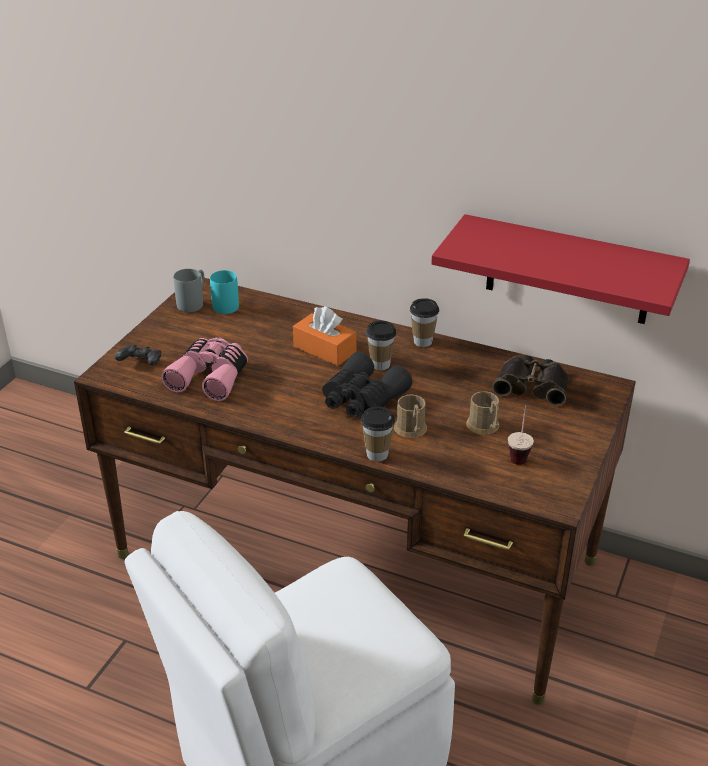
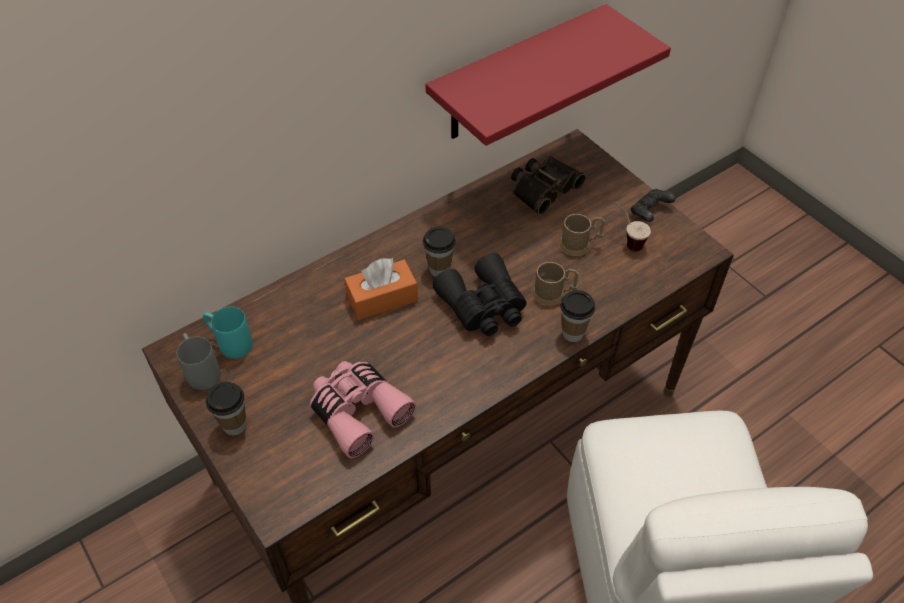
camera: 60 degrees left, 15 degrees up
(141, 364) = (283, 467): black game controller -> black game controller (649, 212)
(423, 341) = (426, 223): cup -> cup (234, 425)

